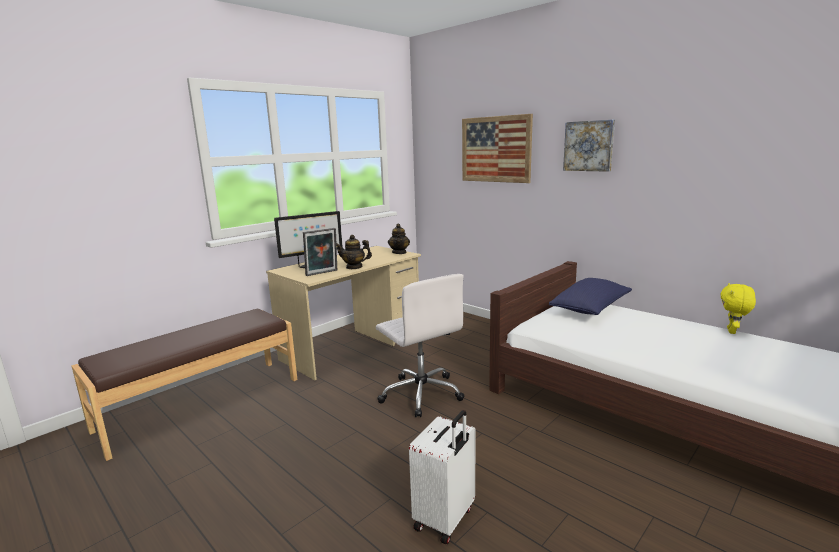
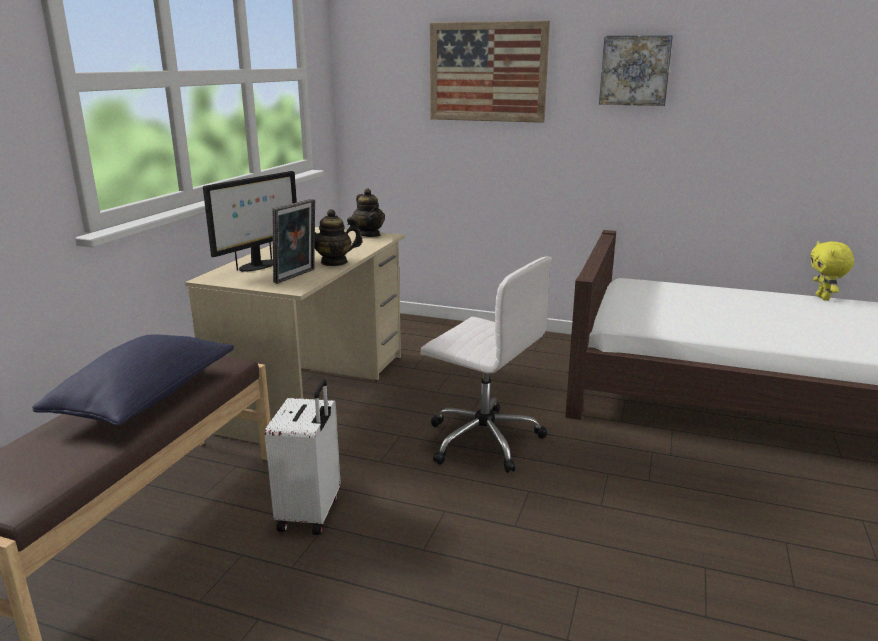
camera: 25 degrees left, 5 degrees up
(445, 519) = (669, 591): white suitcase -> white suitcase (311, 513)
(590, 309) = (658, 290): blue pillow -> blue pillow (147, 399)

